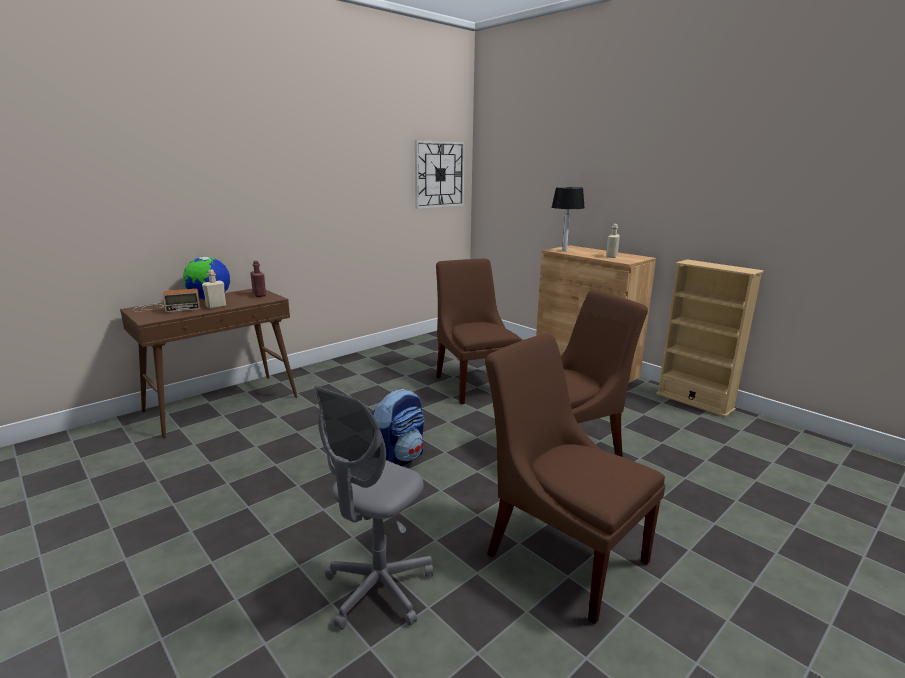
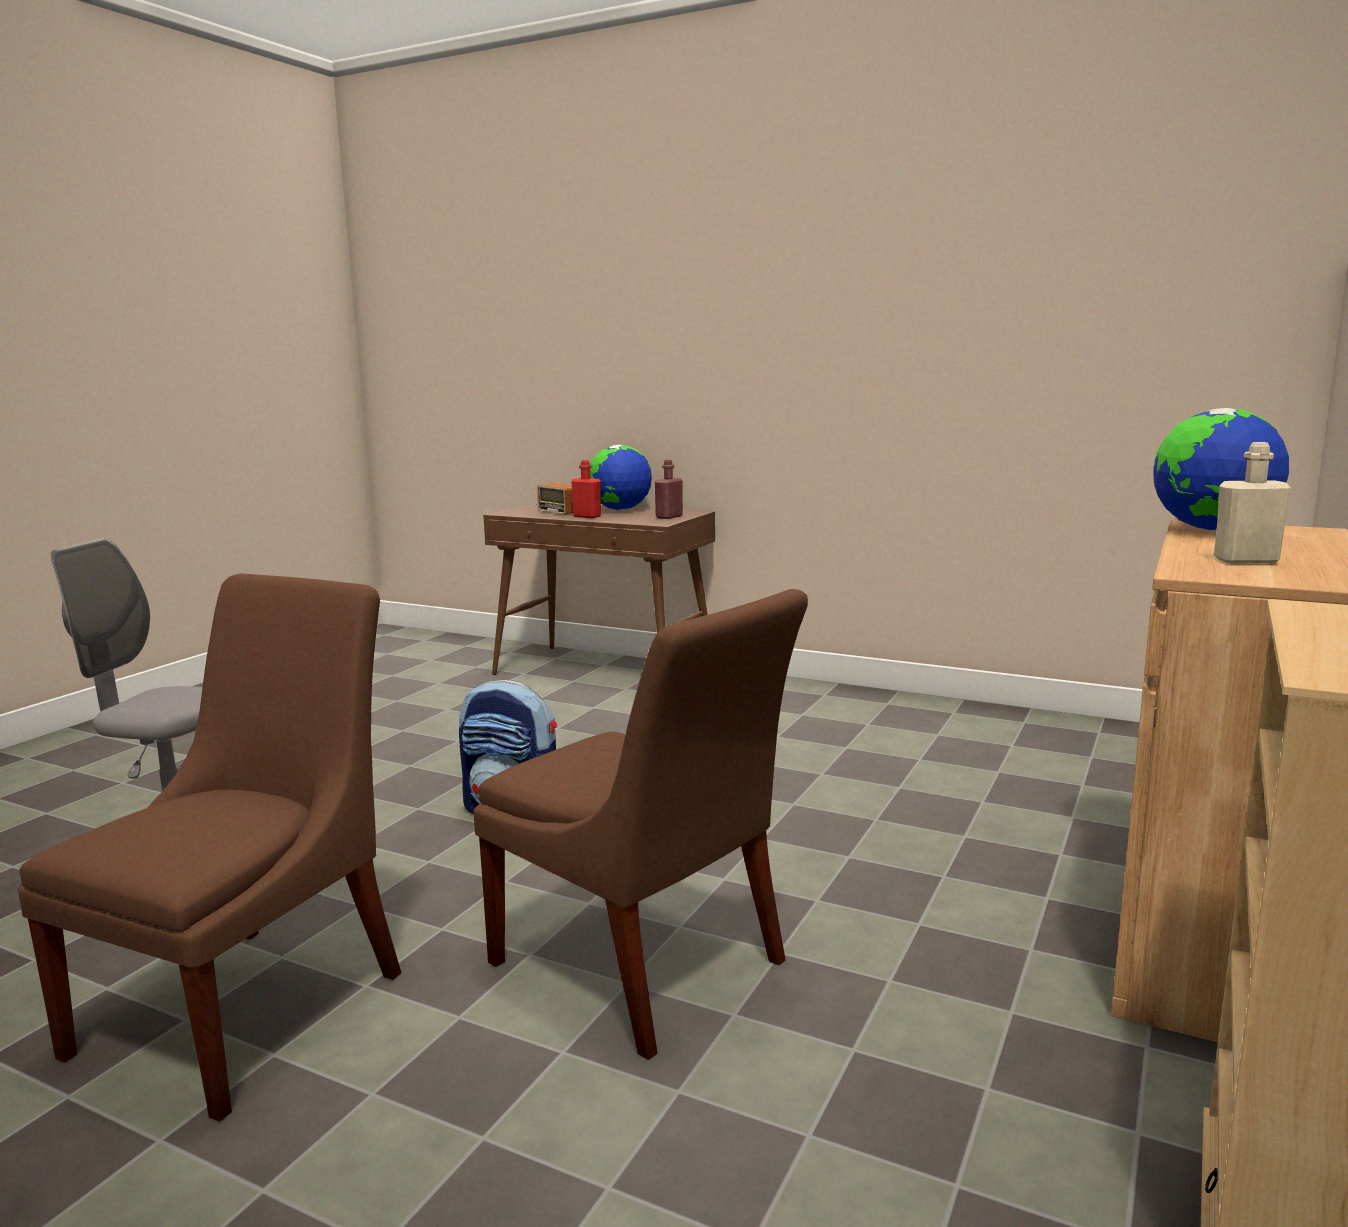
camera: 70 degrees right, 5 degrees down
(216, 306) = (587, 516): beige bottle -> red bottle
(439, 174) = (1193, 313): wall clock -> none
(475, 384) = (890, 814): brown chair -> none
(564, 251) = (1212, 530): table lamp -> globe

